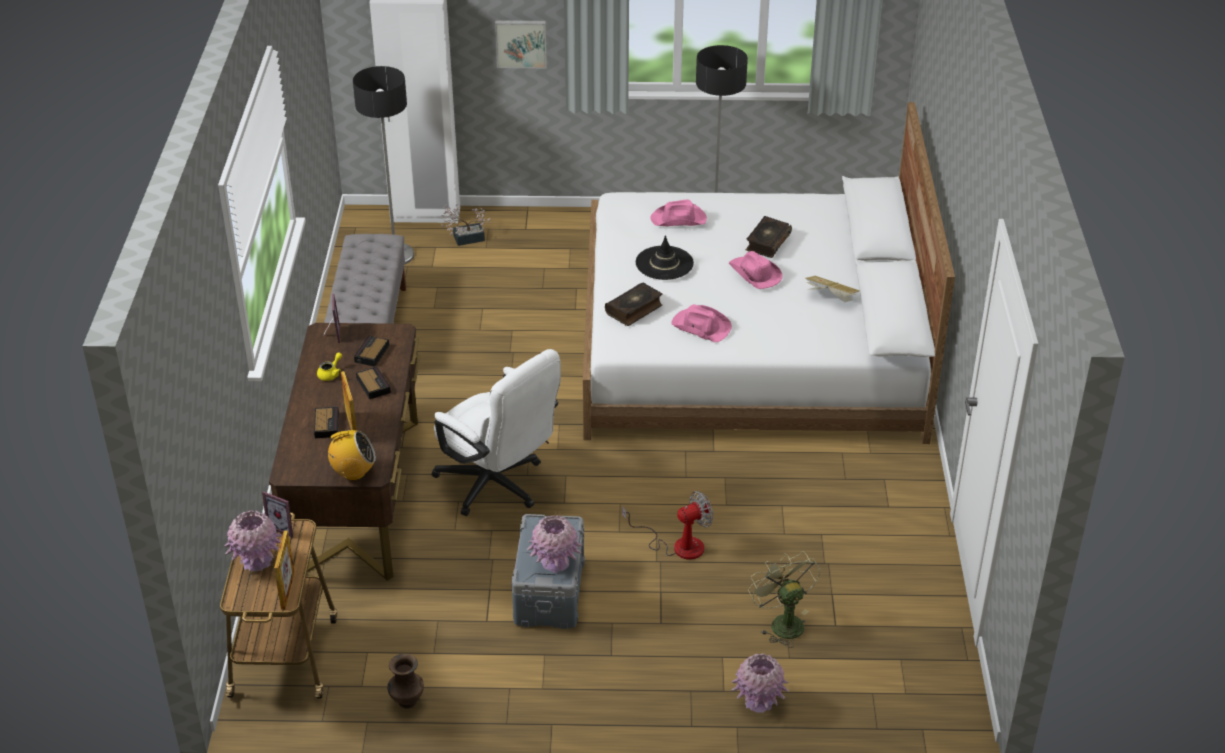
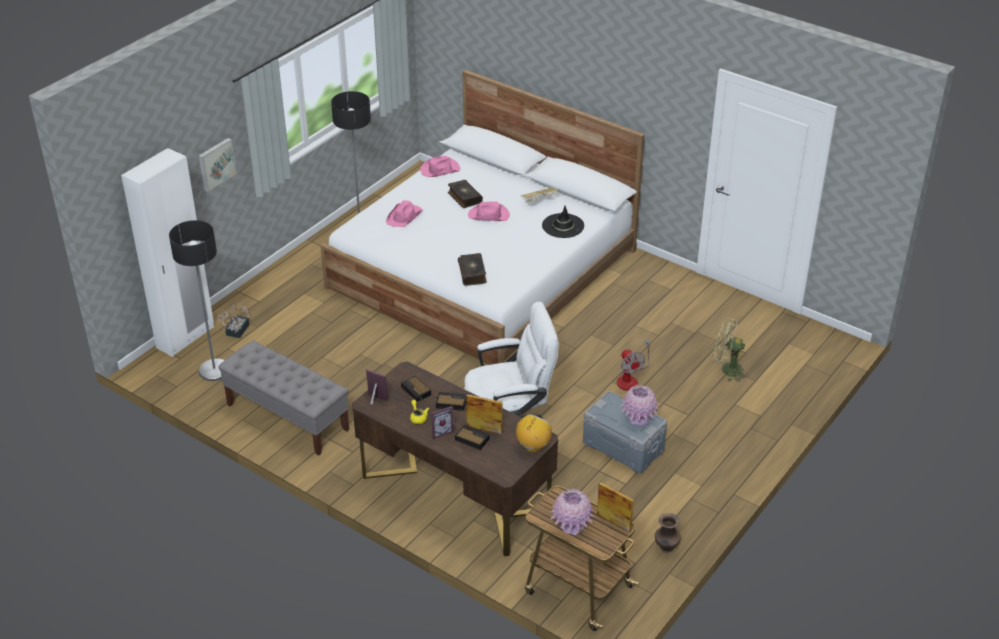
camera: 55 degrees left, 0 degrees up
(284, 527) = (550, 501): picture frame -> picture frame (440, 432)
(664, 263) = (440, 242): black hat -> black hat (563, 226)
(678, 545) = (630, 378): fan -> fan turned 150 degrees clockwise
(700, 326) = (515, 257): pink hat -> pink hat (439, 170)
(758, 701) = (779, 407): pink vase -> none

